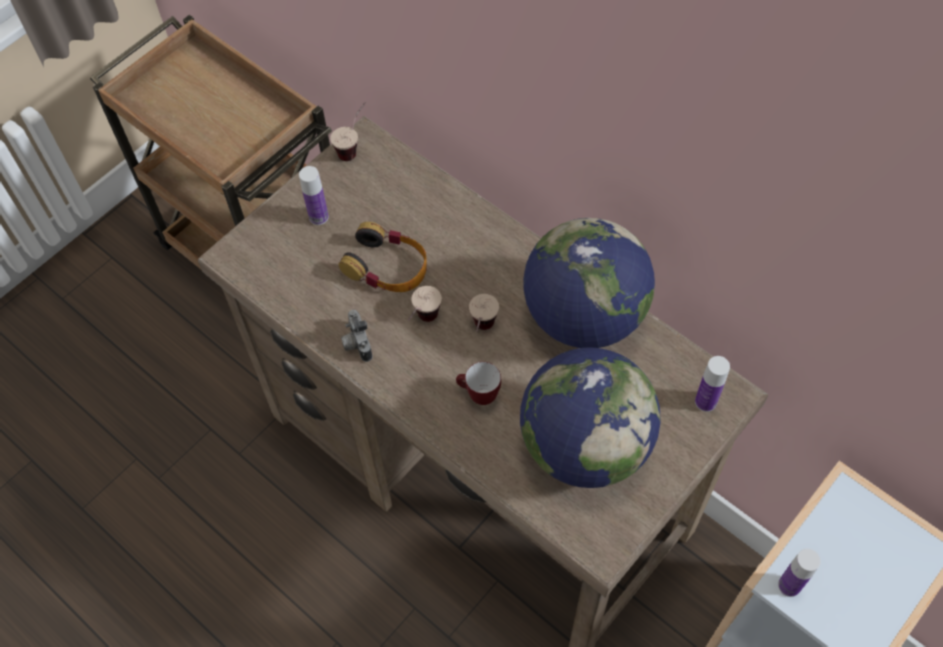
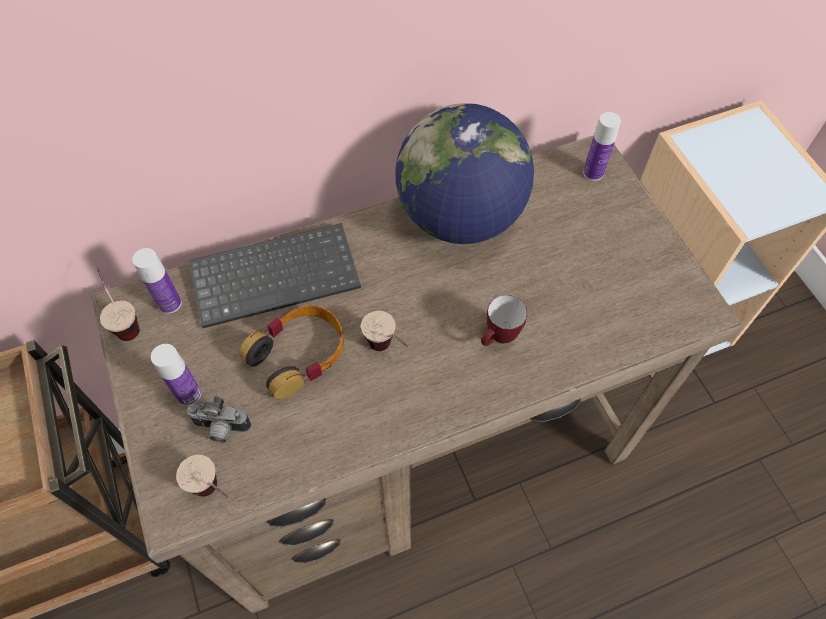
camera: 65 degrees left, 0 degrees up
(356, 343) = (374, 425): camera -> camera (221, 429)
(448, 216) = (277, 274): none -> keyboard
(482, 332) = (429, 304): cup -> cup (216, 493)
(584, 445) = (594, 277): globe -> none
(789, 585) = (753, 213): bottle -> bottle (170, 304)

